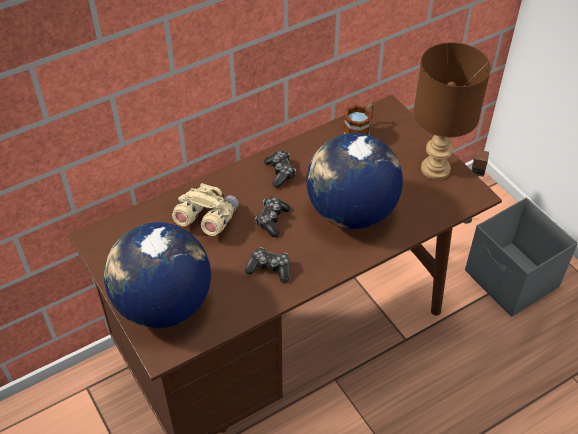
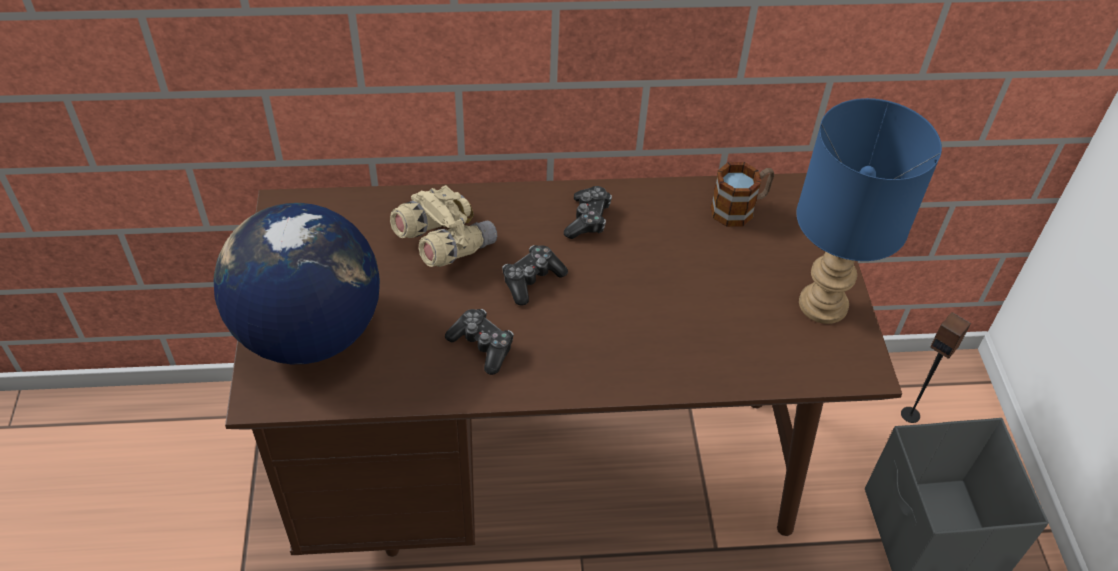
camera: 25 degrees right, 0 degrees up
(351, 212) = (651, 315): globe -> none
(436, 169) = (825, 306): brown table lamp -> blue table lamp

